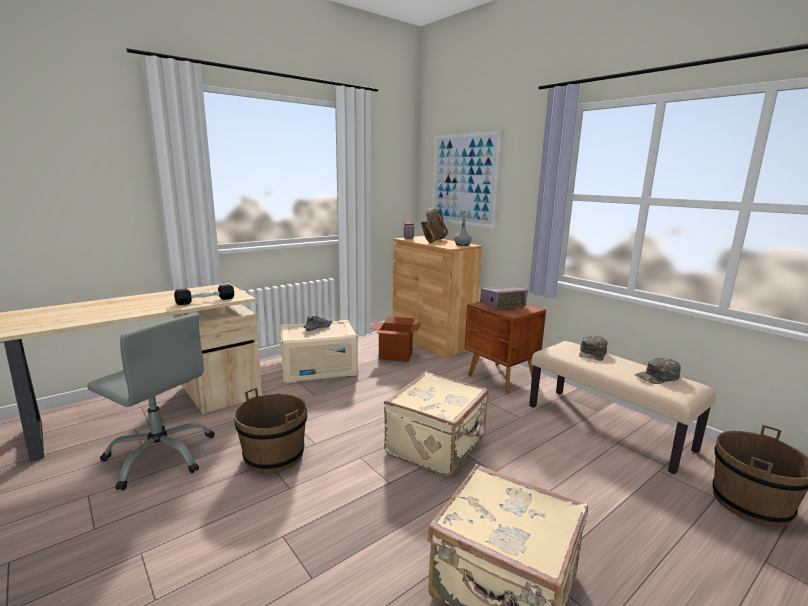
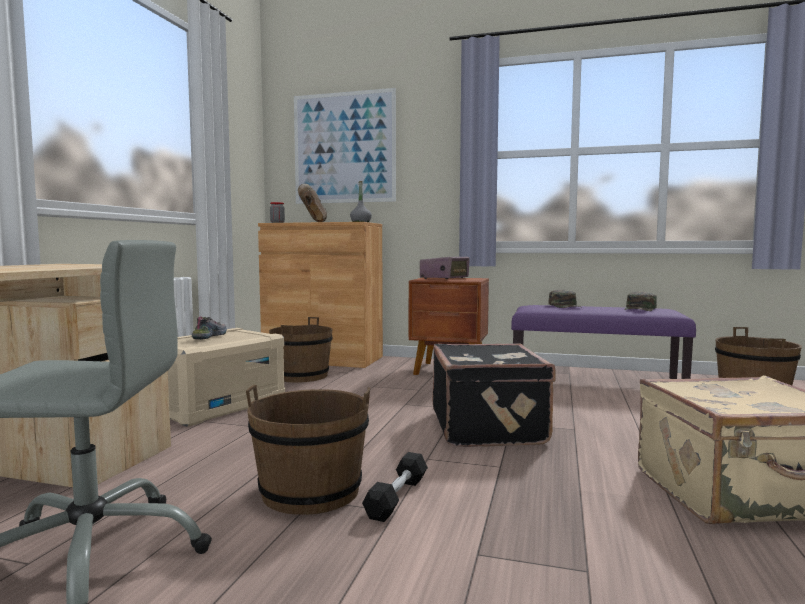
camera: 35 degrees left, 10 degrees down
(205, 301) = (81, 266): black dumbbell -> black dumbbell (397, 497)
(395, 356) = (301, 376): cardboard box -> brown bucket
(437, 446) = (489, 427): beige suitcase -> black suitcase
(608, 427) = (595, 380): beige bench -> purple bench

